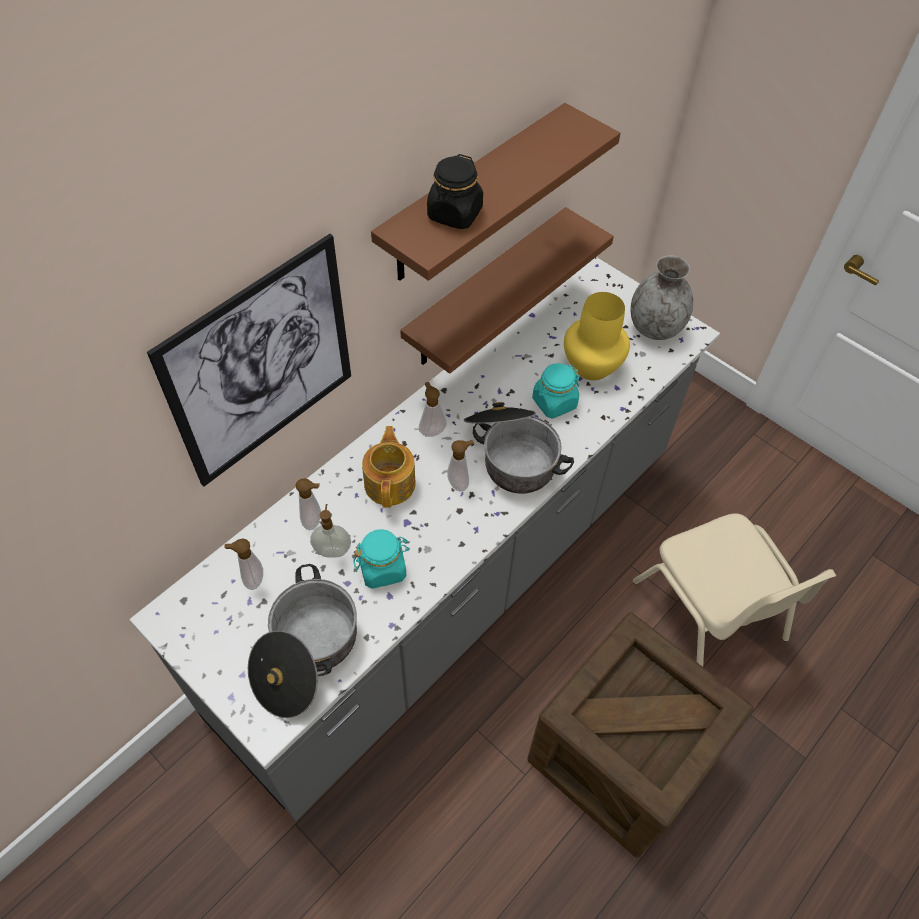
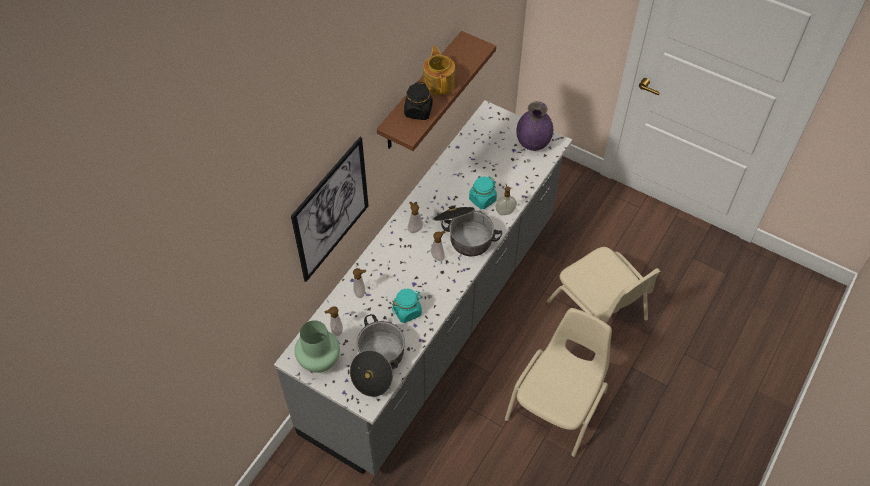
camera: 10 degrees left, 0 degrees up
(206, 628) = (318, 361): none -> green vase
(333, 550) = (376, 306): soap dispenser -> soap dispenser (505, 211)
(390, 483) = (398, 263): teapot -> teapot (439, 82)
(486, 290) = (429, 139): brown shelf -> none
(590, 366) = (499, 173): yellow vase -> none
(621, 756) = (558, 405): crate -> beige chair
(654, 328) = (532, 142): grey vase -> purple vase

